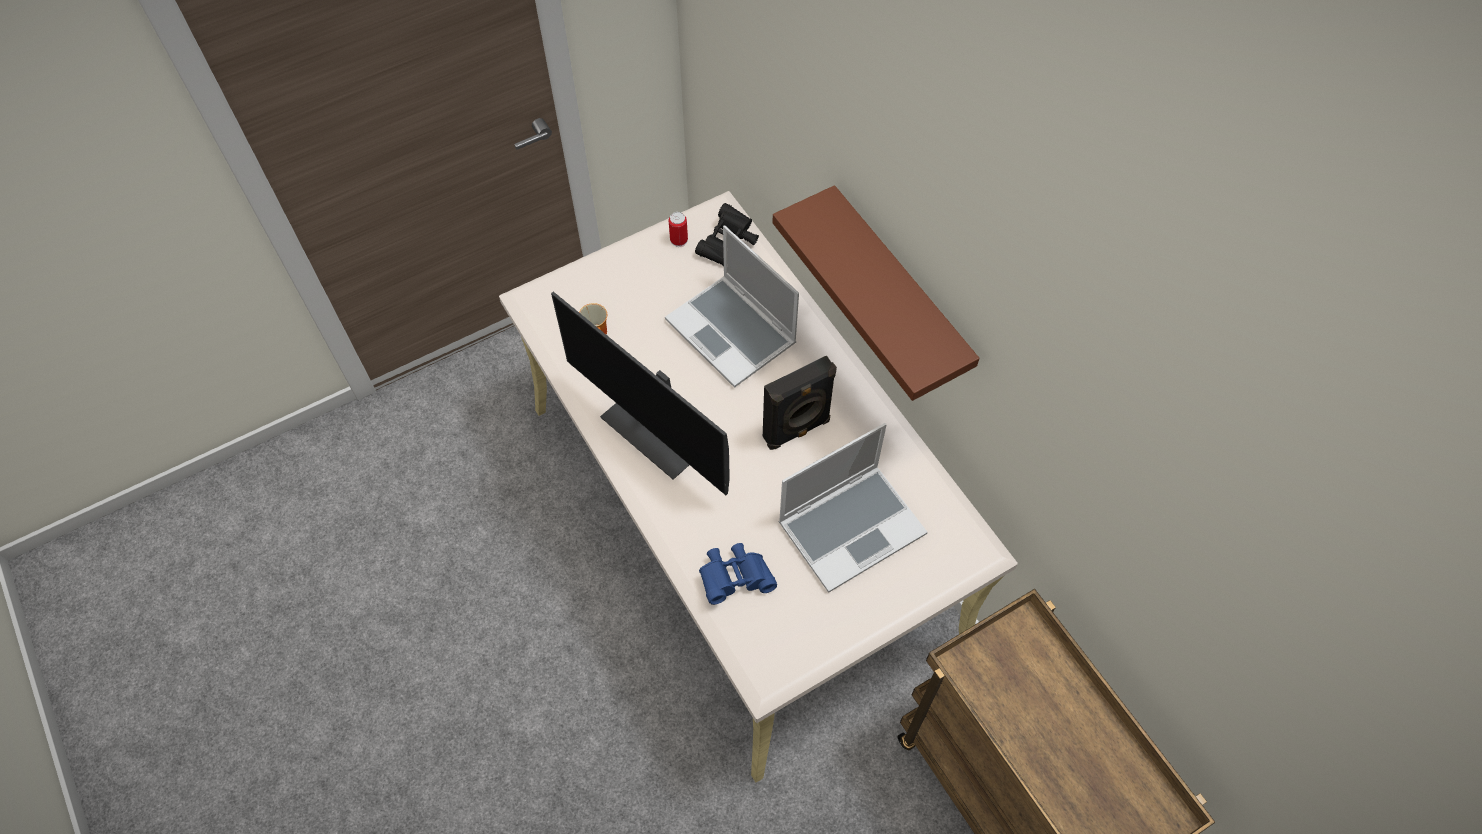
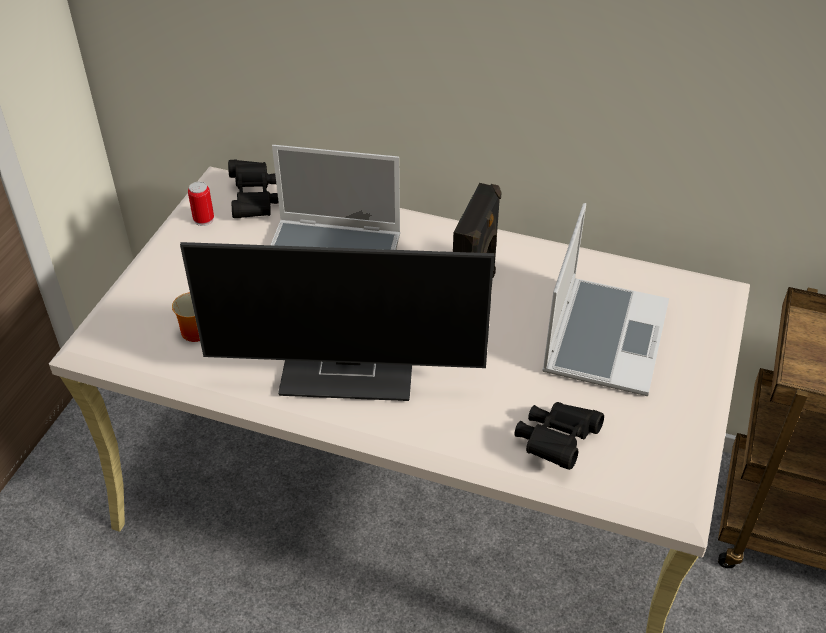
camera: 40 degrees left, 15 degrees down
(735, 578) = (556, 442): blue binoculars -> black binoculars
(899, 292) = (503, 92): brown shelf -> none

